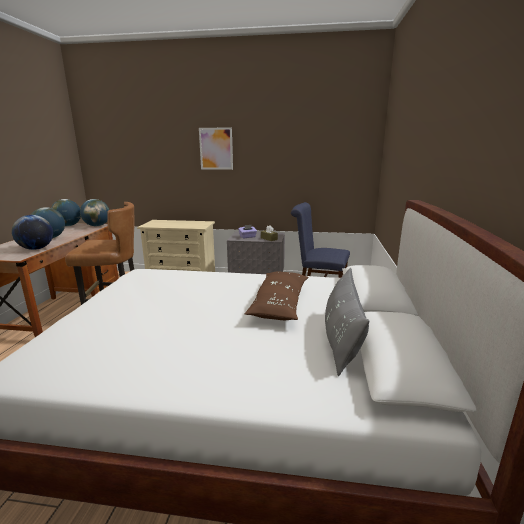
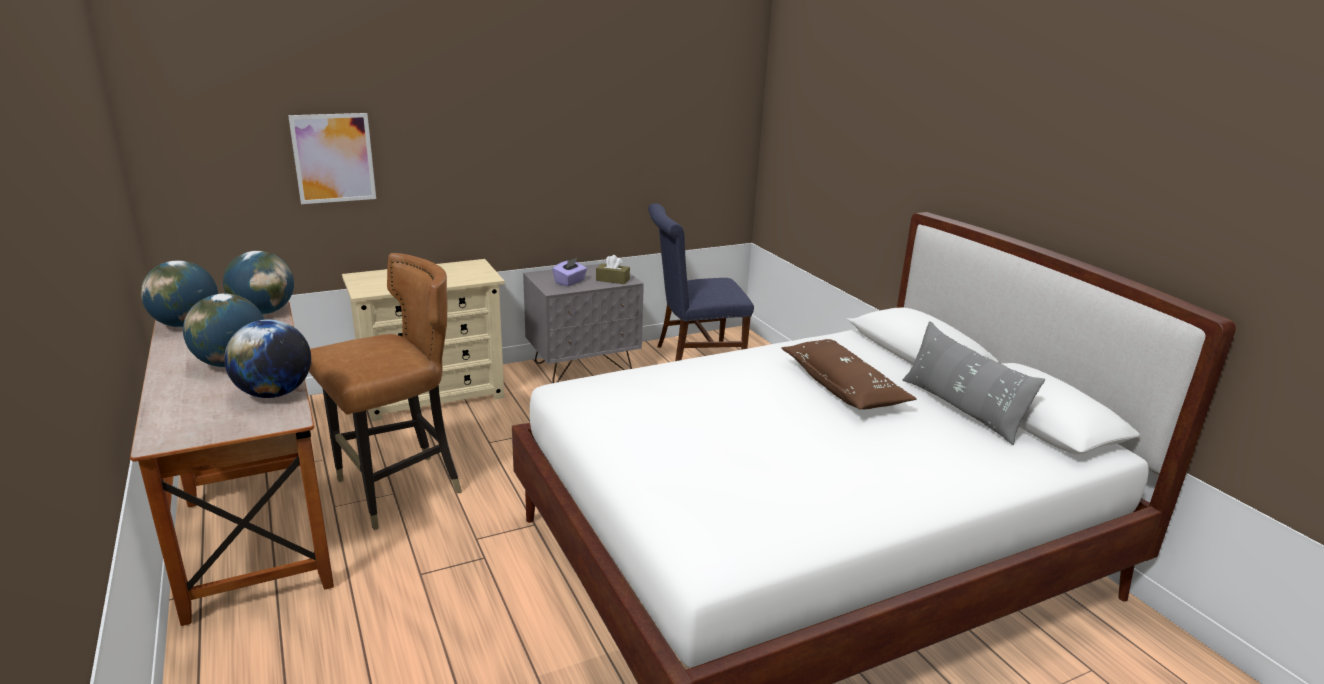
camera: 35 degrees left, 5 degrees up
(216, 148) = (482, 111): picture -> picture (333, 158)

